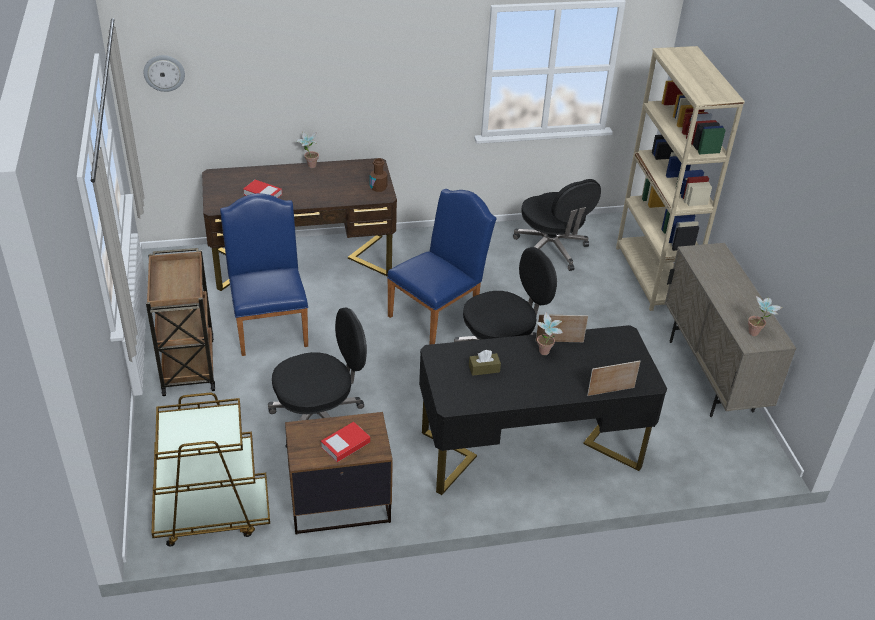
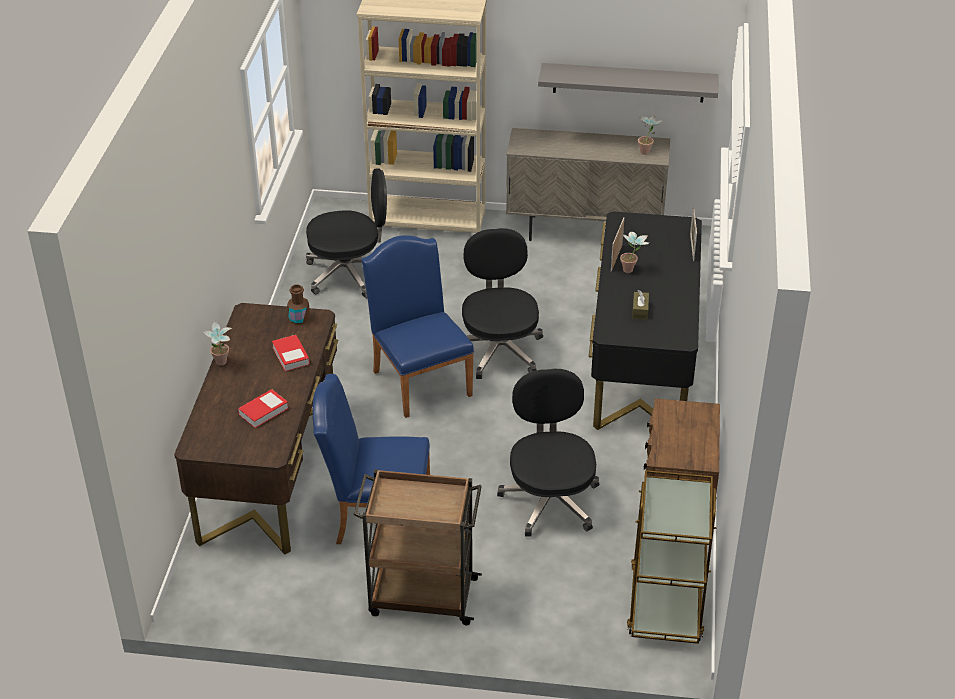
camera: 70 degrees left, 0 degrees up
(164, 73) = (136, 368): wall clock -> none
(345, 445) = (693, 430): book -> book (291, 356)
(794, 264) = (628, 82): none -> grey shelf

